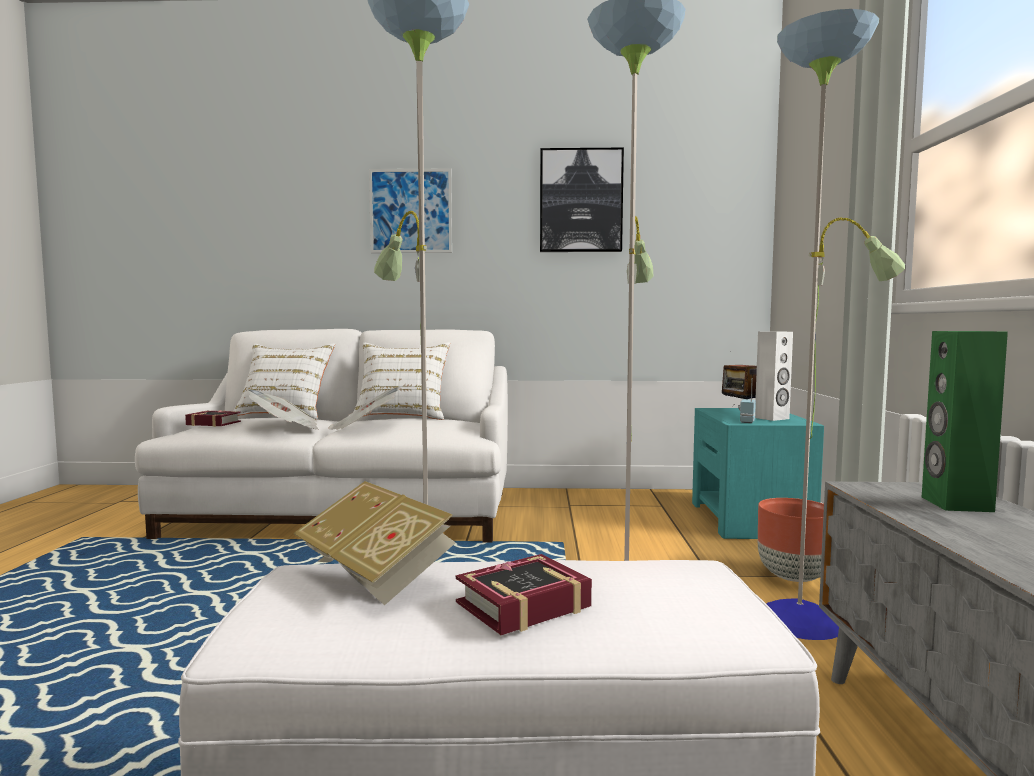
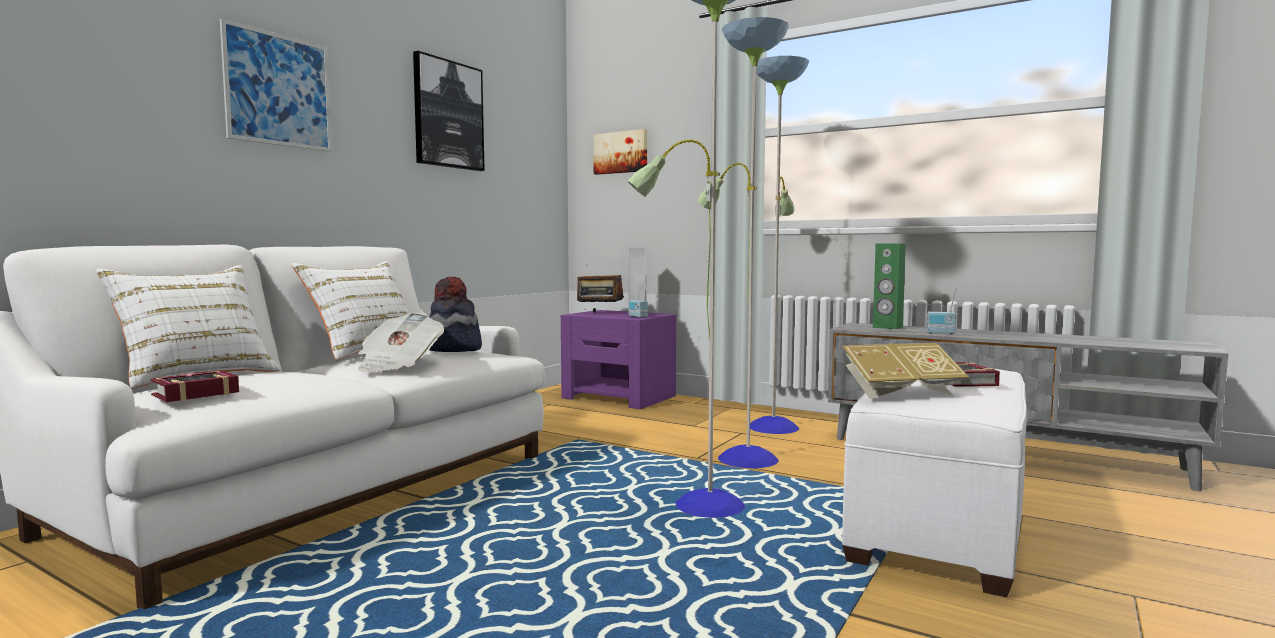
camera: 60 degrees left, 0 degrees up
(285, 428) = (316, 381): newspaper -> none
(433, 423) = (454, 349): none -> hat
(749, 520) = (619, 397): turquoise nightstand -> purple nightstand
(793, 577) = (720, 414): brown planter -> none
(804, 206) = (621, 152): none -> picture
(976, 540) = (941, 333): none -> radio

